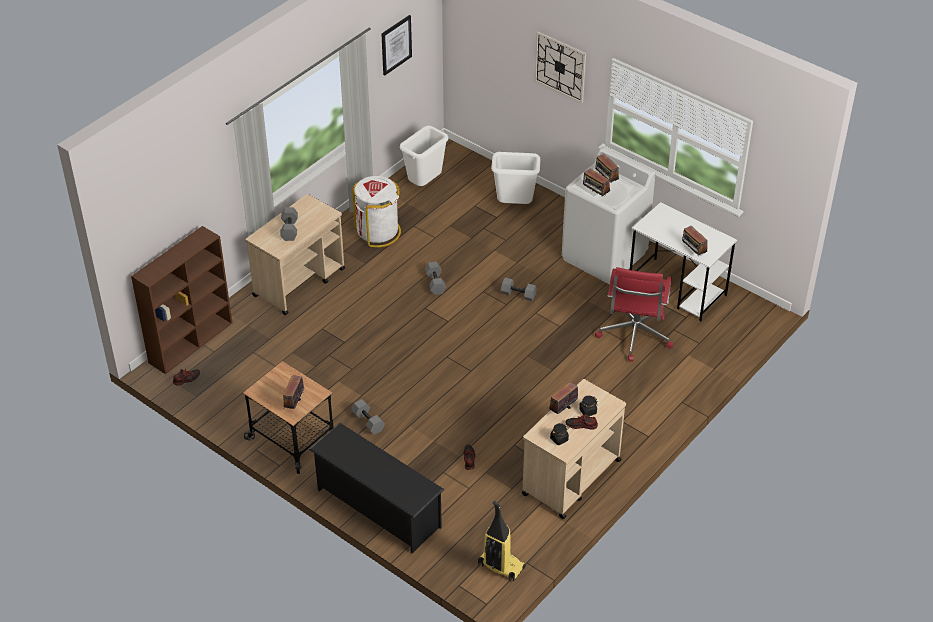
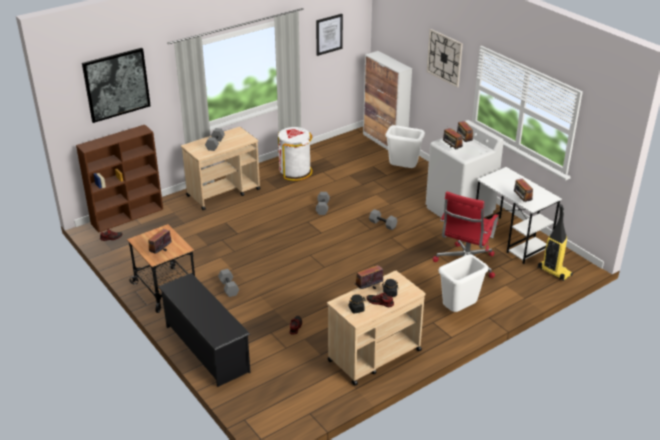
camera: 15 degrees right, 10 degrees down
(170, 189) = (116, 84): none -> picture
(424, 184) = (342, 149): white trash can -> white trash can (458, 310)
(476, 163) = (385, 142): none -> cabinet
(500, 566) = (286, 411): vacuum cleaner -> vacuum cleaner (553, 272)

